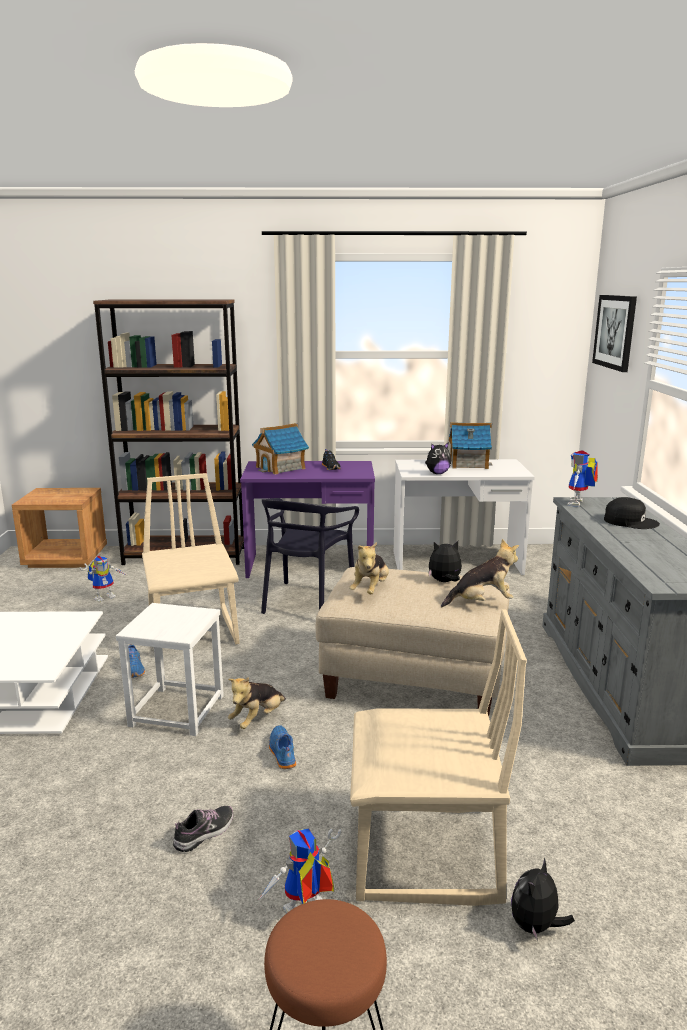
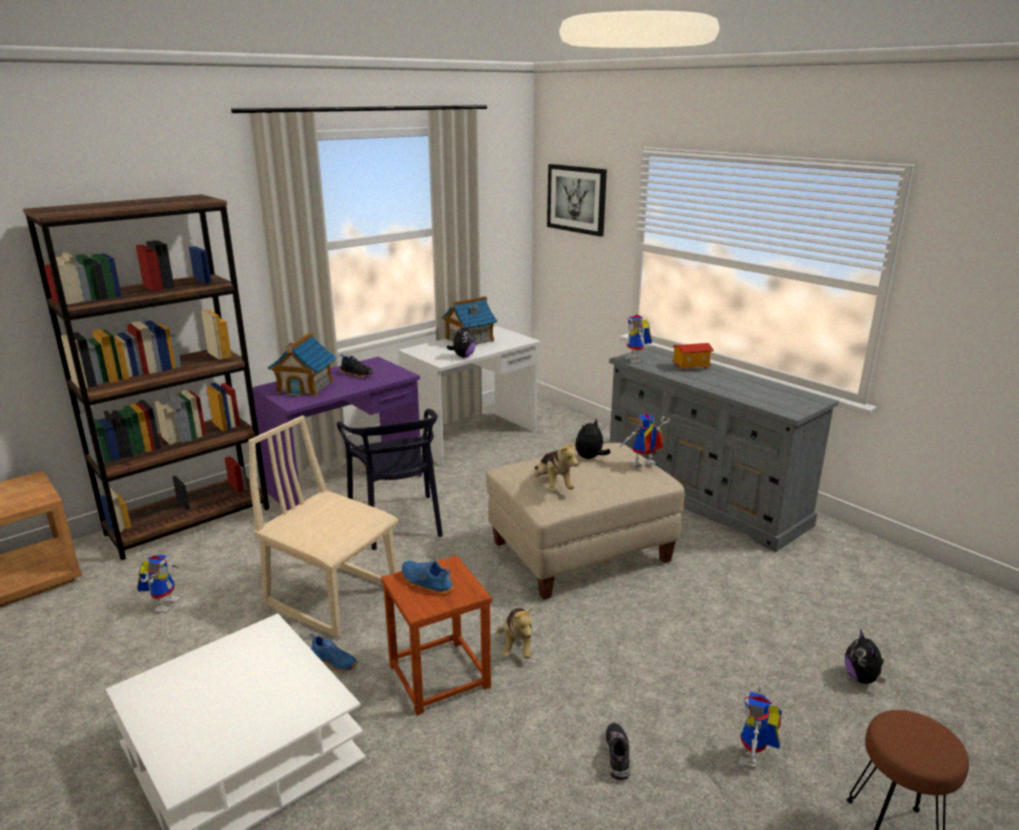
camera: 40 degrees left, 5 degrees up
(176, 711) = (439, 676): white stool -> brown stool
(281, 753) = (576, 661): blue shoe -> blue shoe (426, 584)
(425, 854) = (760, 674): beige chair -> none
(481, 602) = (642, 466): plush toy -> toy robot
(630, 521) = (690, 367): black cap -> toy house

